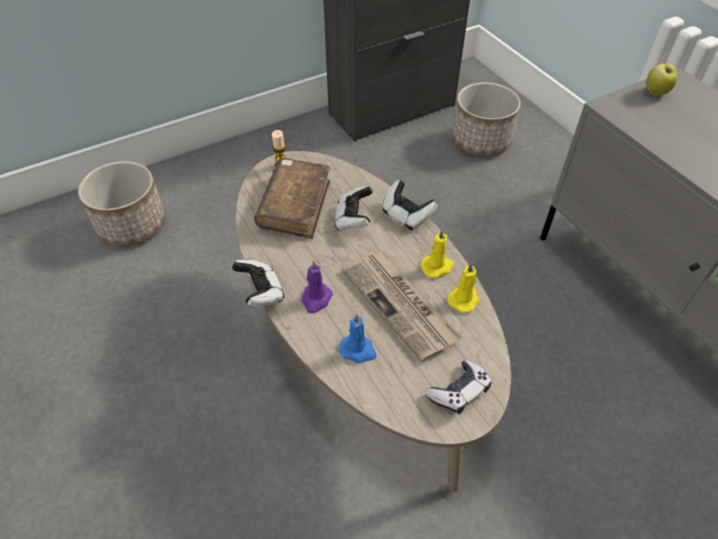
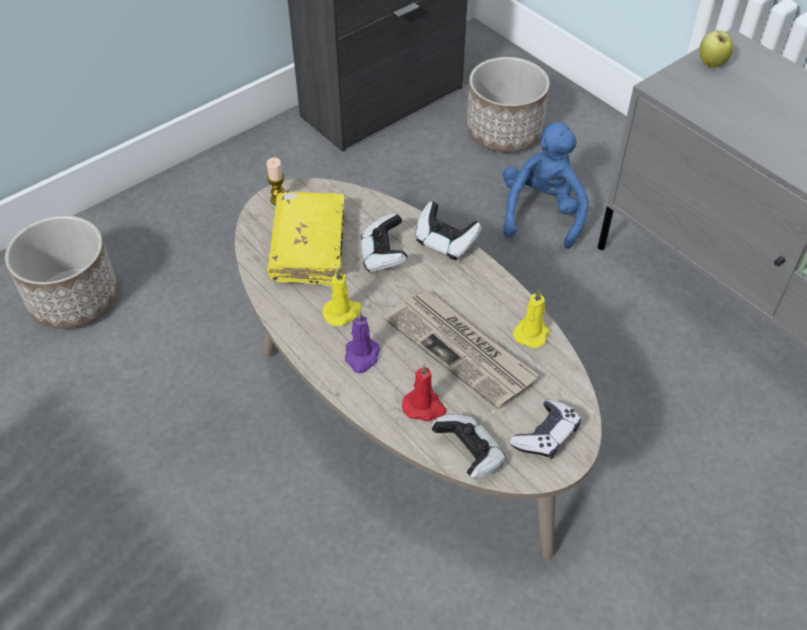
camera: 10 degrees left, 0 degrees up
(260, 292) = (294, 358): game controller -> game controller (469, 454)
(295, 206) = (309, 248): brown book -> yellow book
(358, 350) = (424, 407): blue candle -> red candle
(437, 267) = (494, 299): yellow candle -> yellow candle (343, 312)
(499, 205) = (542, 213): none -> blue plush toy

